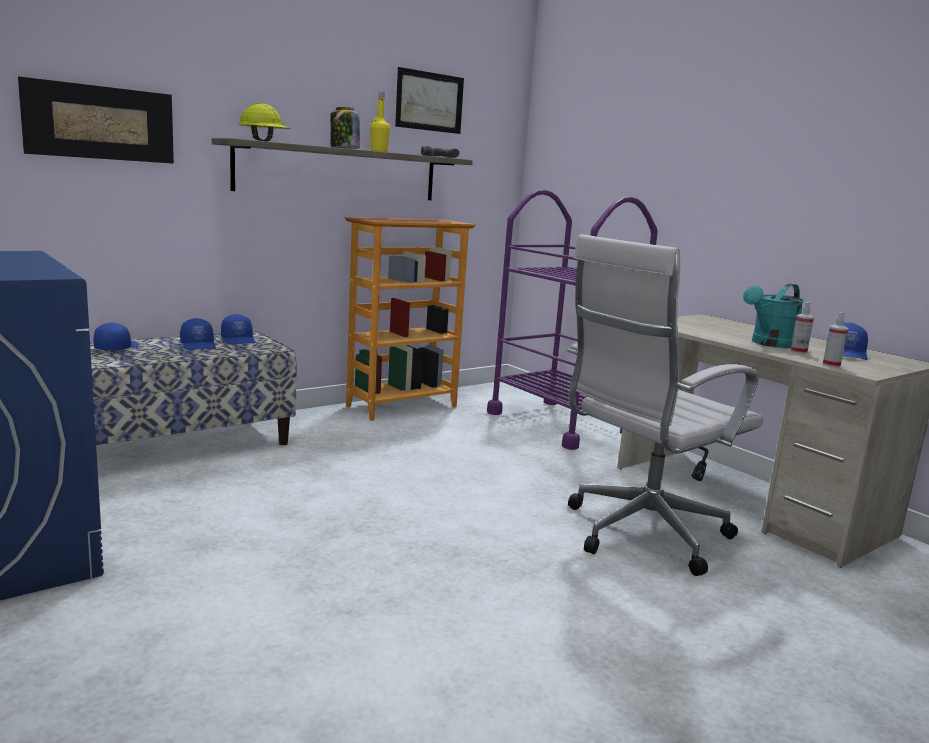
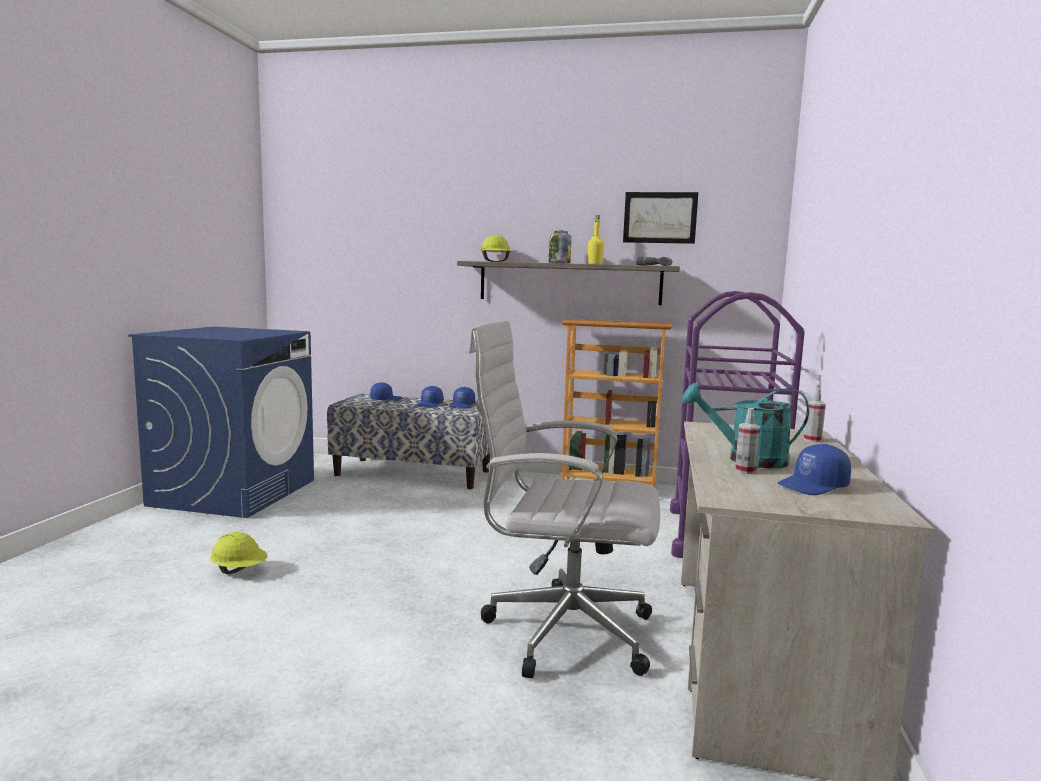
camera: 50 degrees right, 5 degrees down
(100, 122) = (401, 257): picture -> none
(279, 631) = (240, 571): none -> yellow hard hat
(831, 365) = (715, 485): spray bottle -> spray bottle (812, 440)

